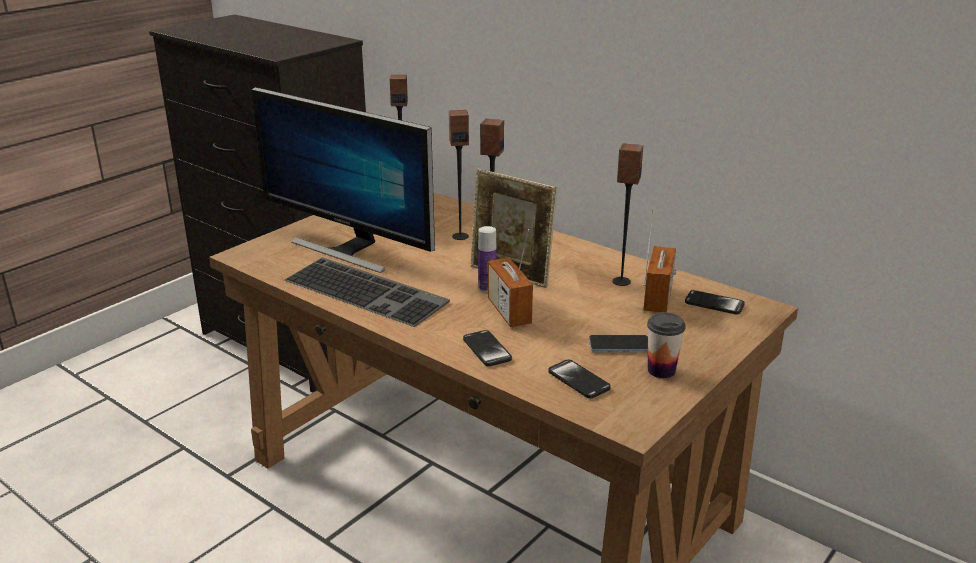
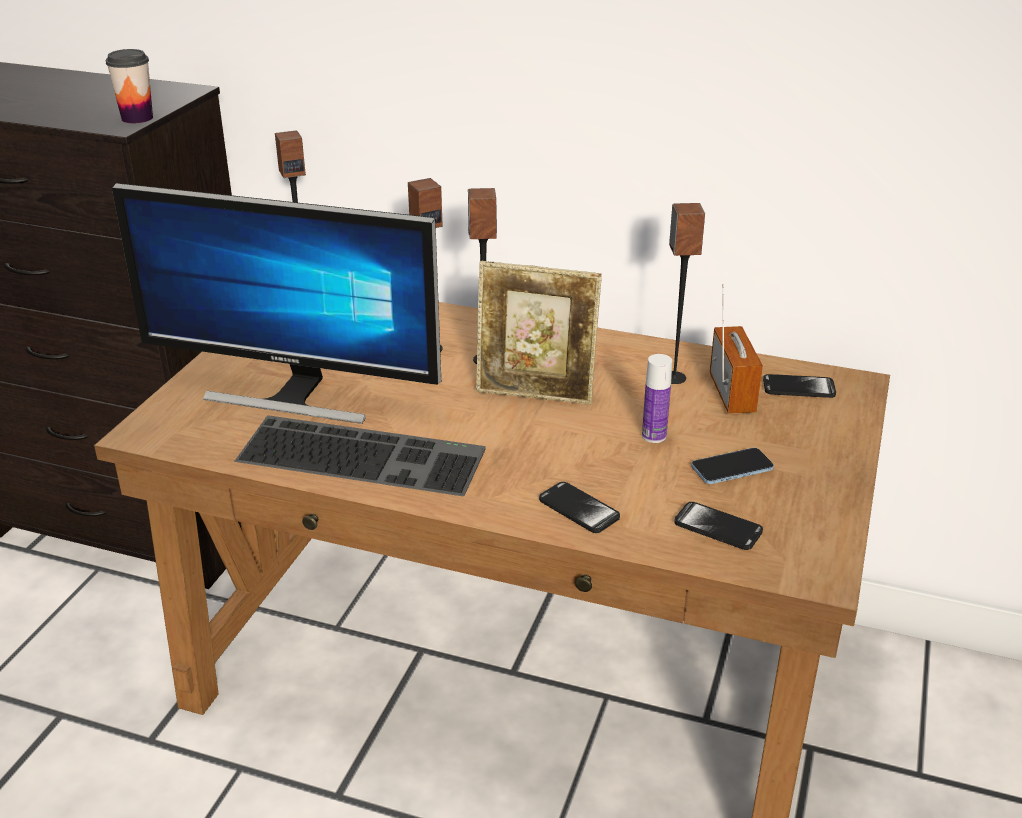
camera: 20 degrees left, 5 degrees up
(487, 288) = (518, 419): bottle -> bottle (654, 436)
(509, 312) = (569, 448): radio -> none
(661, 370) = (801, 492): cup -> cup (137, 118)

